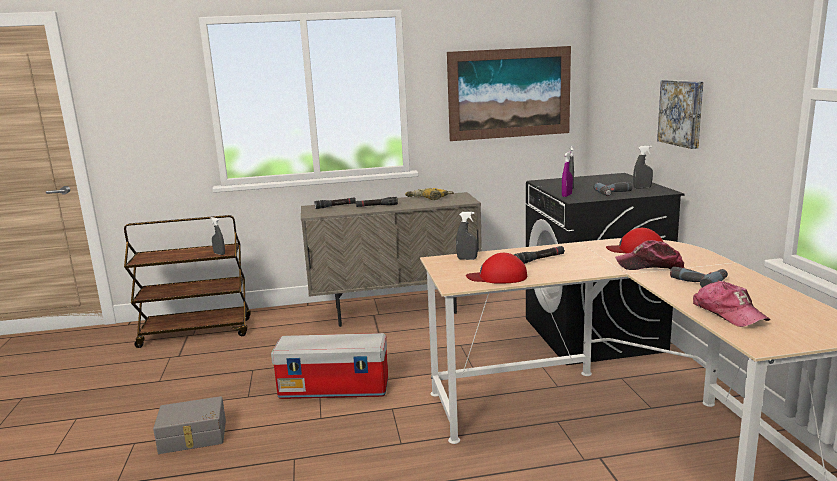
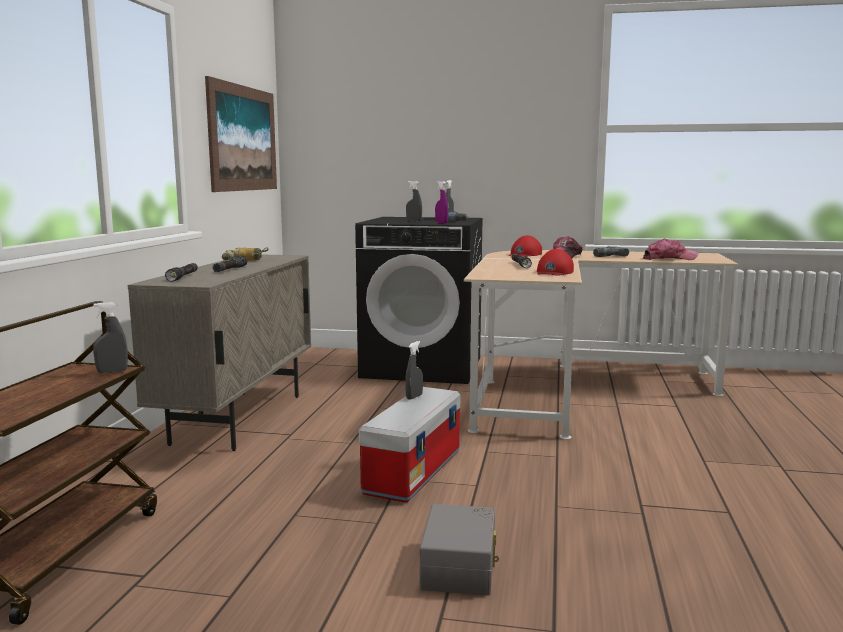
camera: 70 degrees left, 5 degrees down
(467, 259) = (491, 272): grey spray bottle -> grey spray bottle (414, 397)
(682, 112) = (461, 153): picture -> none

